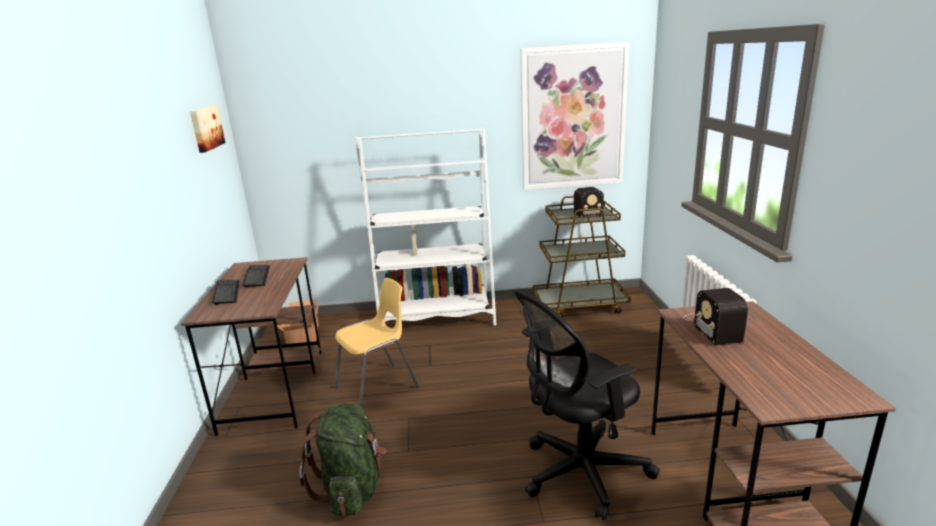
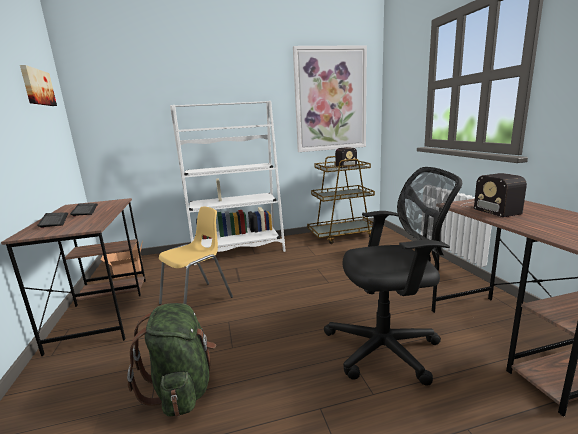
camera: 10 degrees left, 5 degrees down
(578, 473) = (387, 348): black office chair -> black office chair turned 150 degrees counterclockwise

